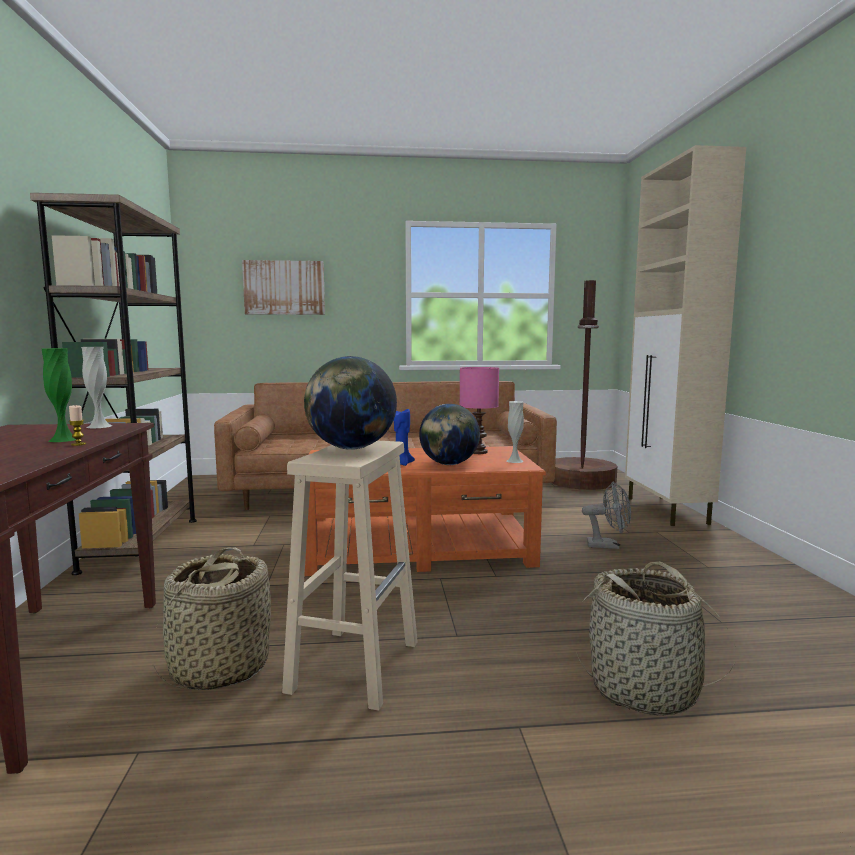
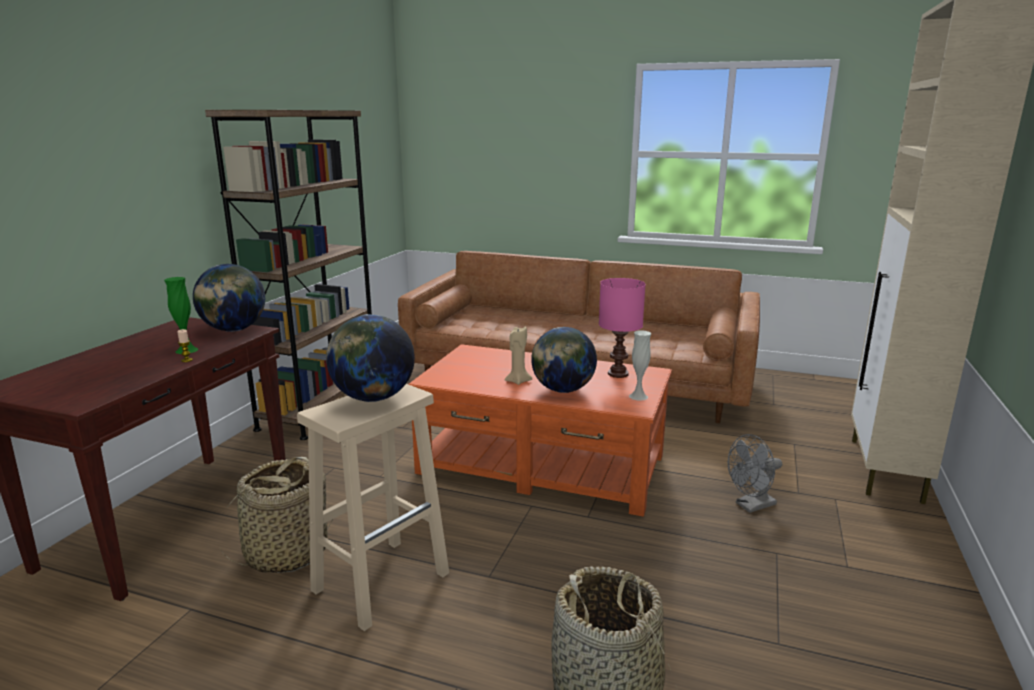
camera: 25 degrees right, 10 degrees up
(99, 426) = (234, 330): white vase -> globe
(284, 288) = (501, 144): picture -> none
(401, 464) = (518, 381): blue candle -> beige candle
(581, 482) = (816, 403): brown floor lamp -> none
(608, 545) = (751, 506): grey fan -> grey fan turned 120 degrees clockwise

